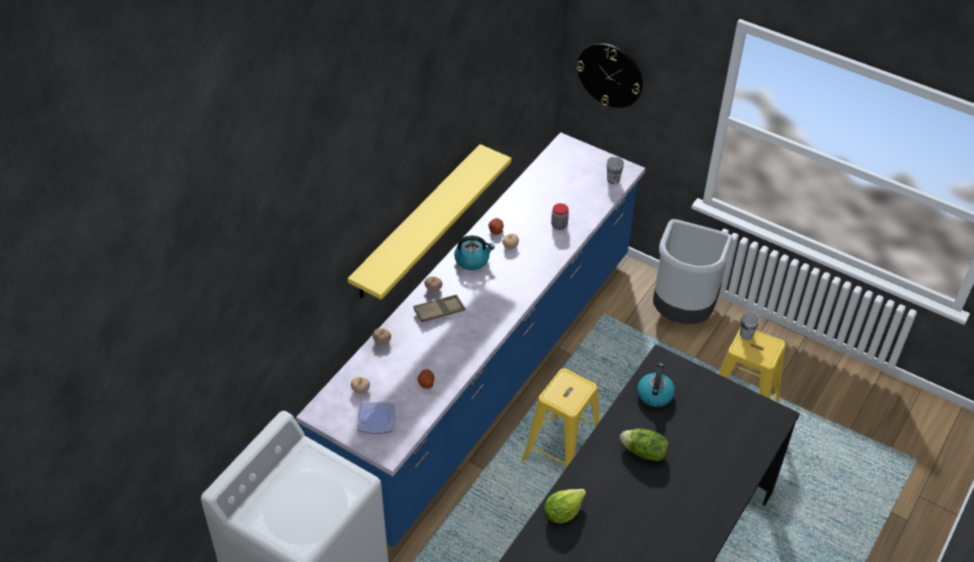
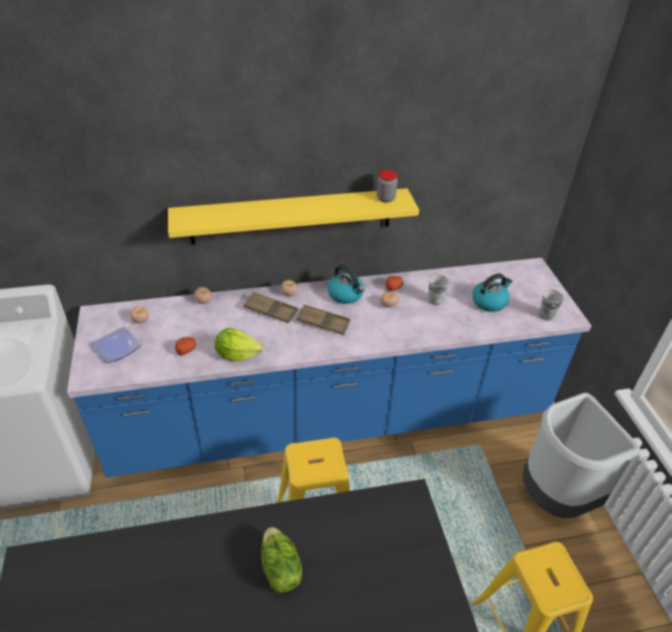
camera: 45 degrees right, 5 degrees down
(486, 292) = (323, 323): none -> brown tray
(559, 225) = (450, 317): jar -> jar (386, 198)
(562, 512) = (138, 552): lettuce -> lettuce (237, 354)
(610, 75) = (602, 205): wall clock -> none
(655, 394) = (364, 523): kettle -> kettle (489, 302)
(746, 334) = (553, 554): cup -> cup (435, 300)

